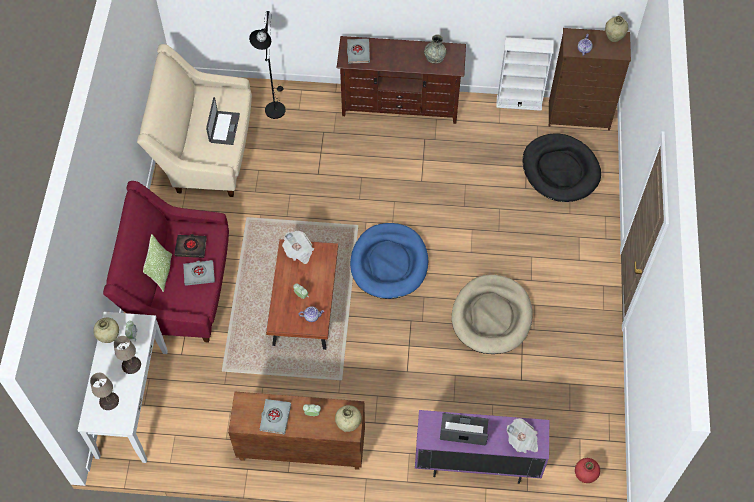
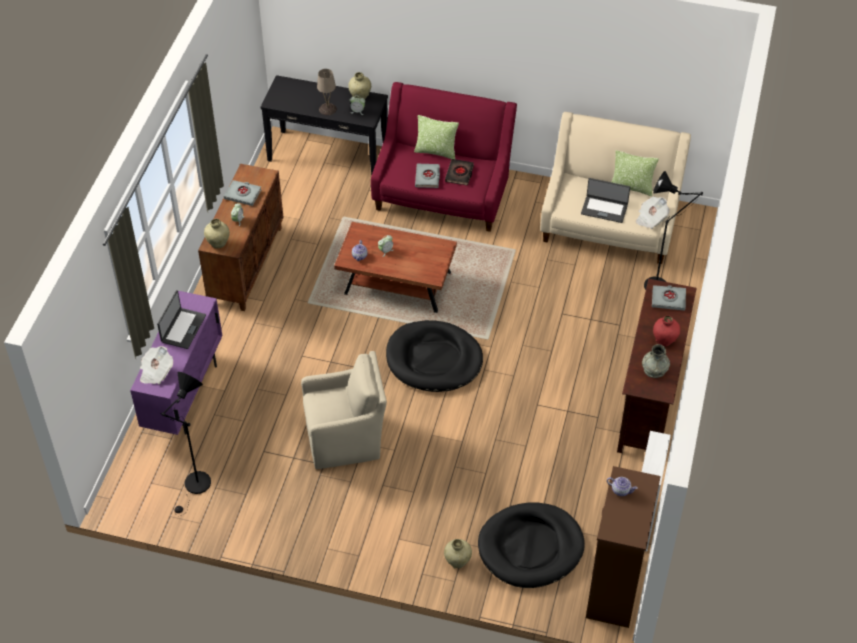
camera: 100 degrees right, 10 degrees down
(109, 401) = (296, 94): beige table lamp -> none
(132, 403) = (328, 154): white console table -> black console table
(193, 110) = (631, 187): none -> pillow
(298, 251) = (438, 254): newspaper -> newspaper (650, 219)
(389, 263) = (434, 359): blue dog bed -> black dog bed
(491, 316) = (346, 439): beige dog bed -> beige armchair
(574, 427) = (195, 487): none -> black floor lamp
(584, 475) = (140, 485): red vase -> red vase (664, 340)
(614, 37) = (637, 528): beige vase -> beige vase (457, 561)

